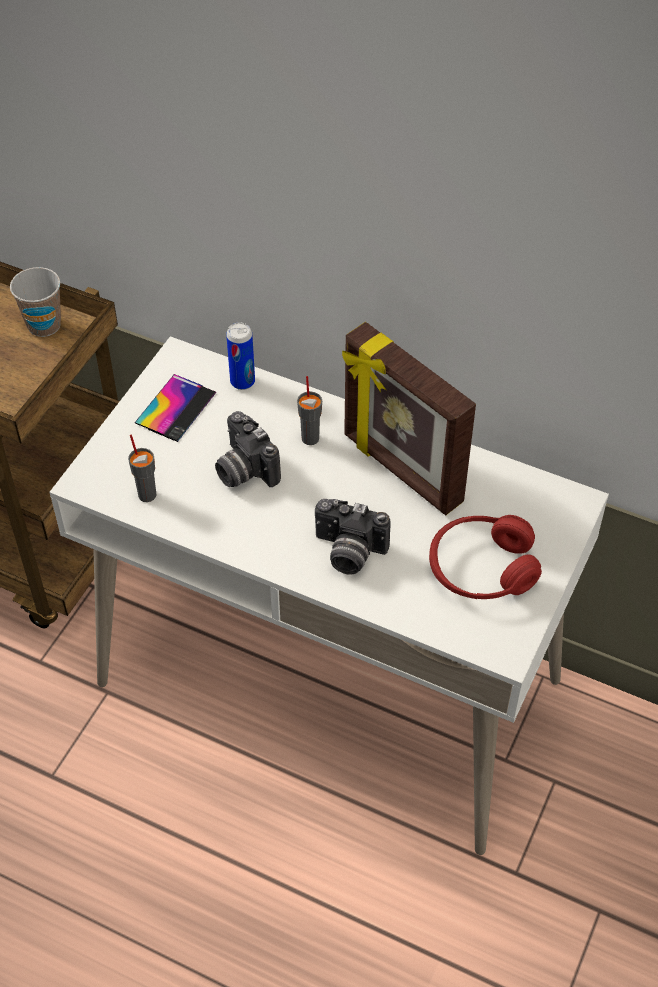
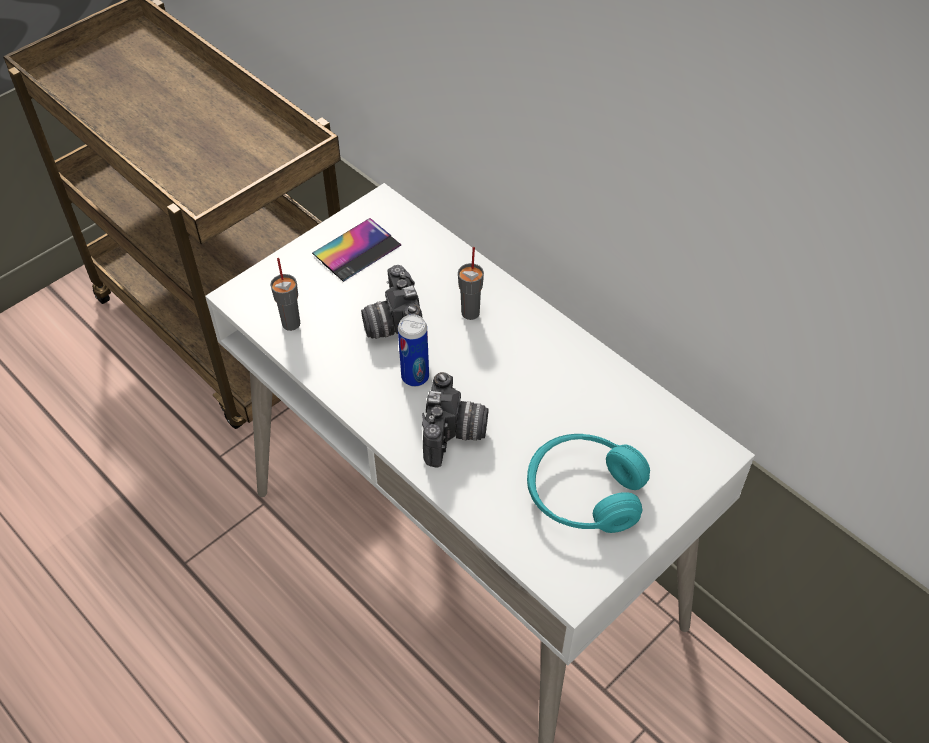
camera: 20 degrees right, 0 degrees up
(44, 325) = (273, 144): cup -> none
(242, 382) = (431, 242): can -> can (415, 377)
(348, 553) = (455, 436): camera -> camera turned 120 degrees counterclockwise
(400, 470) = (545, 369): picture frame -> none
(482, 569) = (584, 493): red headphones -> turquoise headphones

